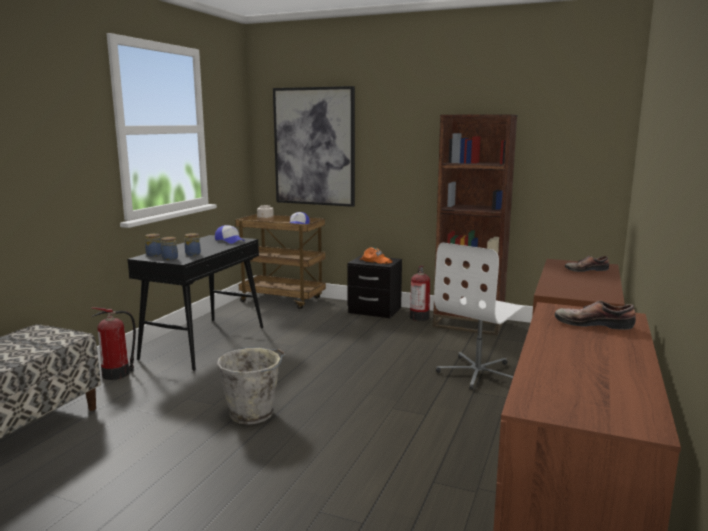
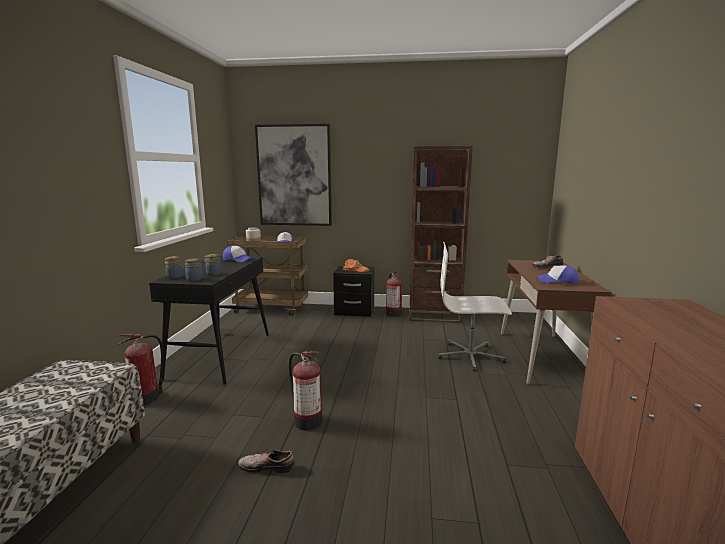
camera: 15 degrees left, 0 degrees up
(253, 413) = (306, 421): grey bucket -> fire extinguisher
(478, 373) = (470, 356): white office chair -> white office chair turned 75 degrees clockwise
(572, 288) = (557, 281): none -> cap
(593, 323) = (670, 312): shoe -> shoe (267, 466)

